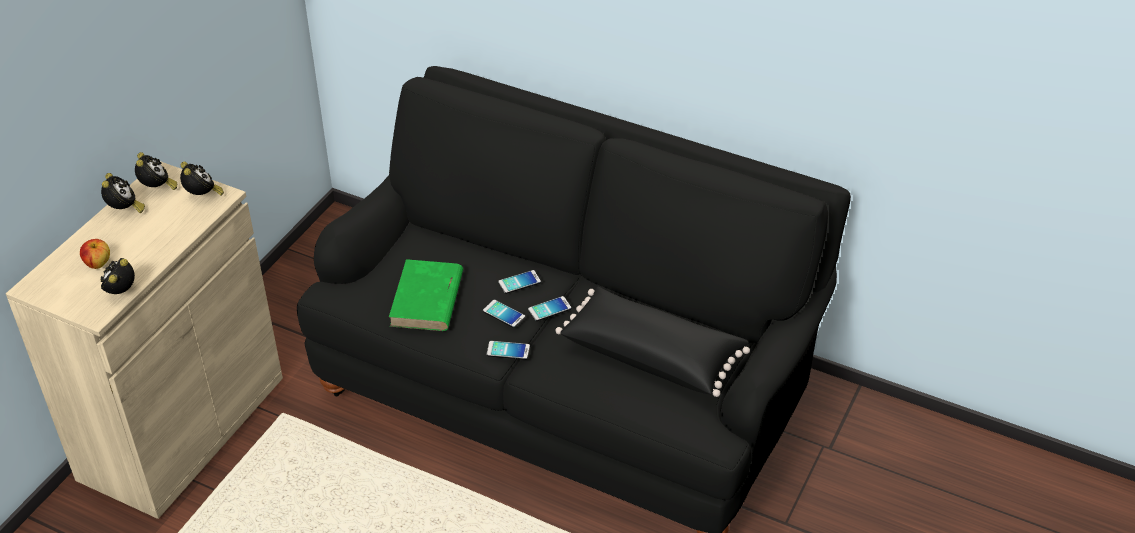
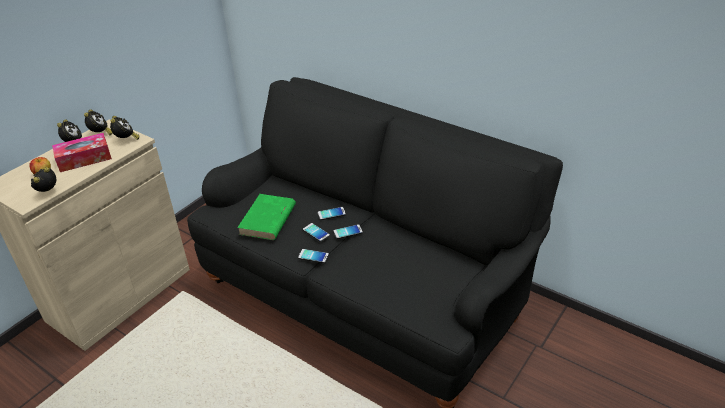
camera: 10 degrees right, 5 degrees down
(151, 233) = (84, 159): none -> tissue box
(652, 354) = (411, 266): black pillow -> none

